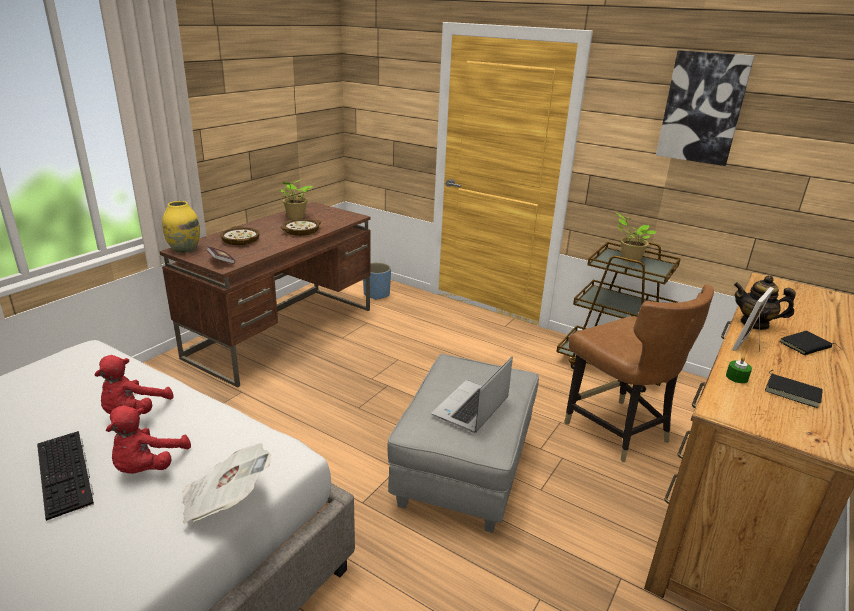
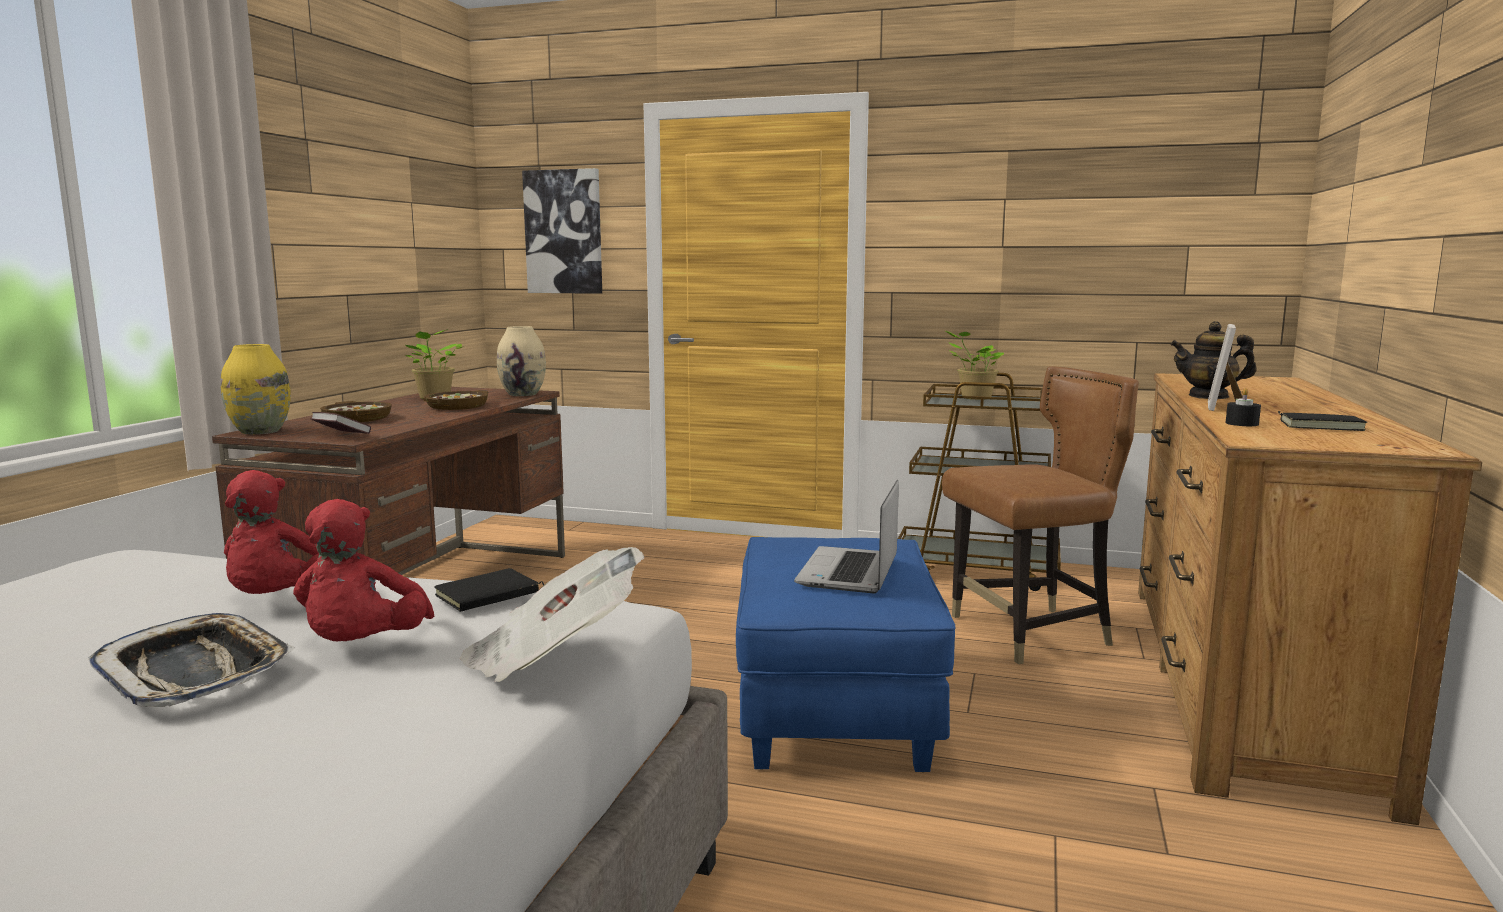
camera: 15 degrees left, 15 degrees down
(66, 473) = (195, 672): keyboard -> tray
(347, 218) = (523, 394): none -> beige vase
(376, 294) = (566, 539): blue planter -> none
(464, 471) = (835, 711): grey ottoman -> blue ottoman
(617, 430) = (1031, 633): brown chair -> brown chair turned 60 degrees counterclockwise
(702, 108) = (1035, 175): picture -> picture (564, 232)
(737, 377) = (1242, 423): green candle -> black candle
(806, 346) = (1289, 403): black book -> black book (488, 596)

